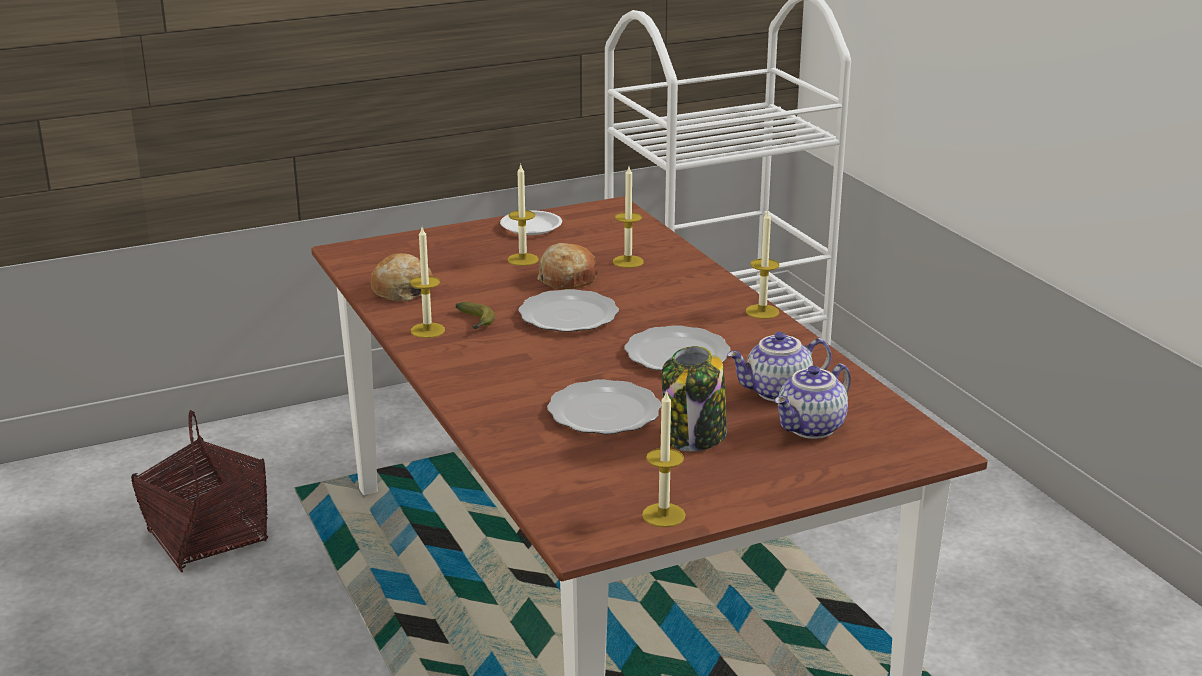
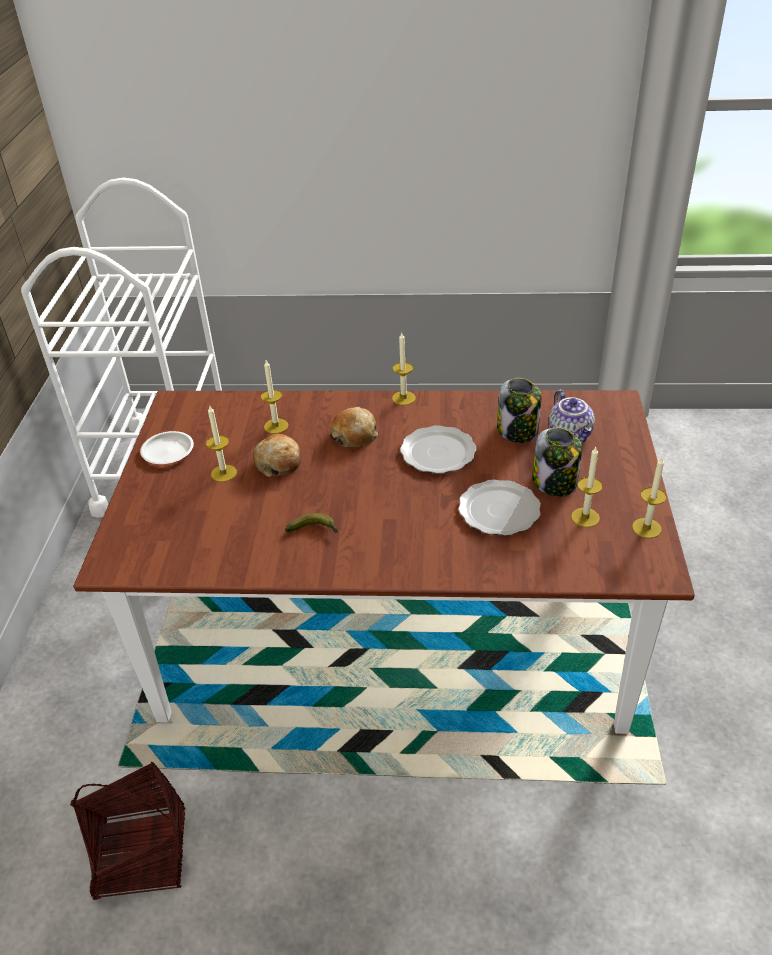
camera: 60 degrees left, 15 degrees up
(401, 290) = (219, 553): bread -> bread (354, 435)
(427, 330) = (307, 559): candle -> candle (585, 517)
(568, 315) = (339, 480): plate -> none
(777, 392) = (518, 431): teapot -> jar

